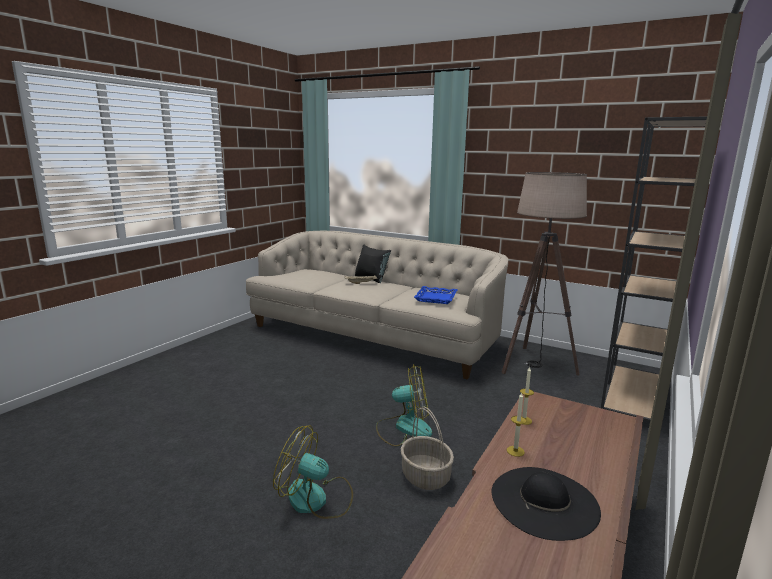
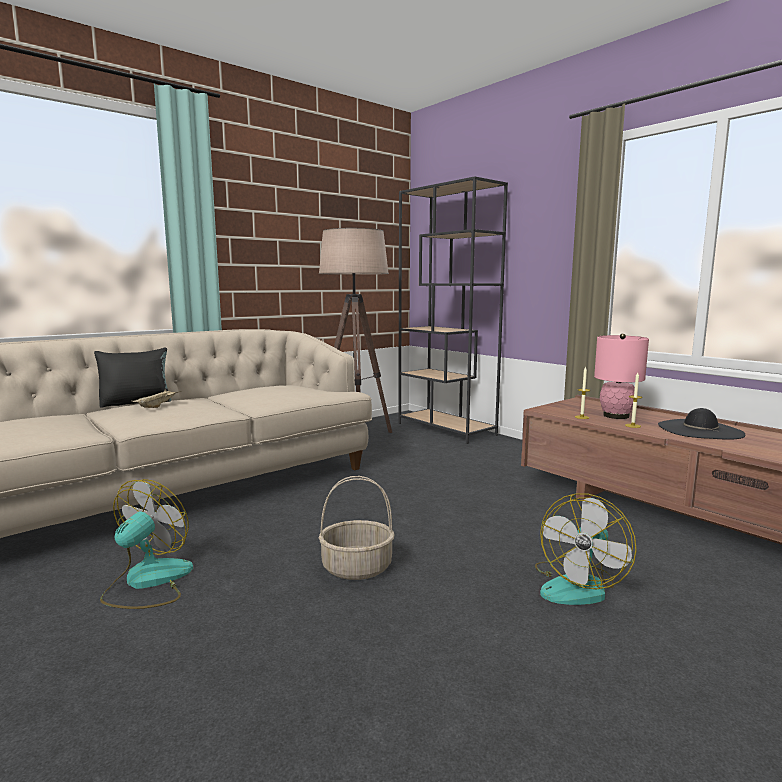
camera: 70 degrees left, 5 degrees down
(404, 428) = (444, 515): fan -> fan (147, 582)
(426, 477) = (541, 521): basket -> basket (357, 568)
(436, 298) = (290, 389): blue tray -> none
(555, 442) = (616, 416): none -> pink table lamp

